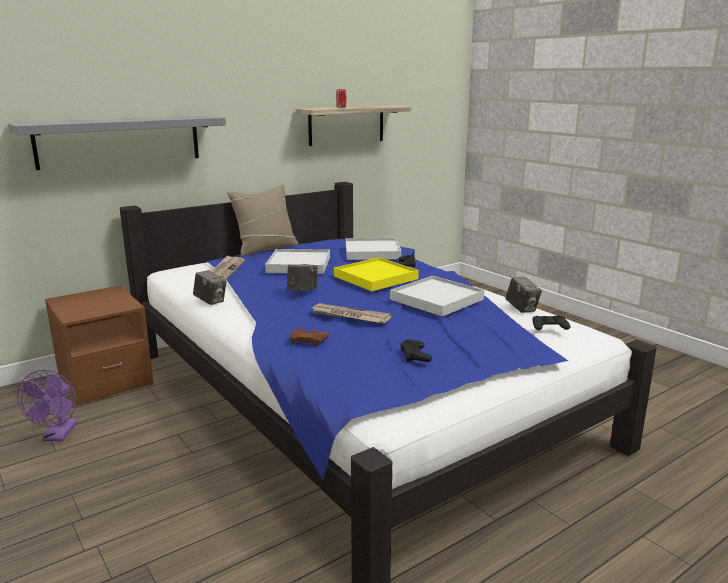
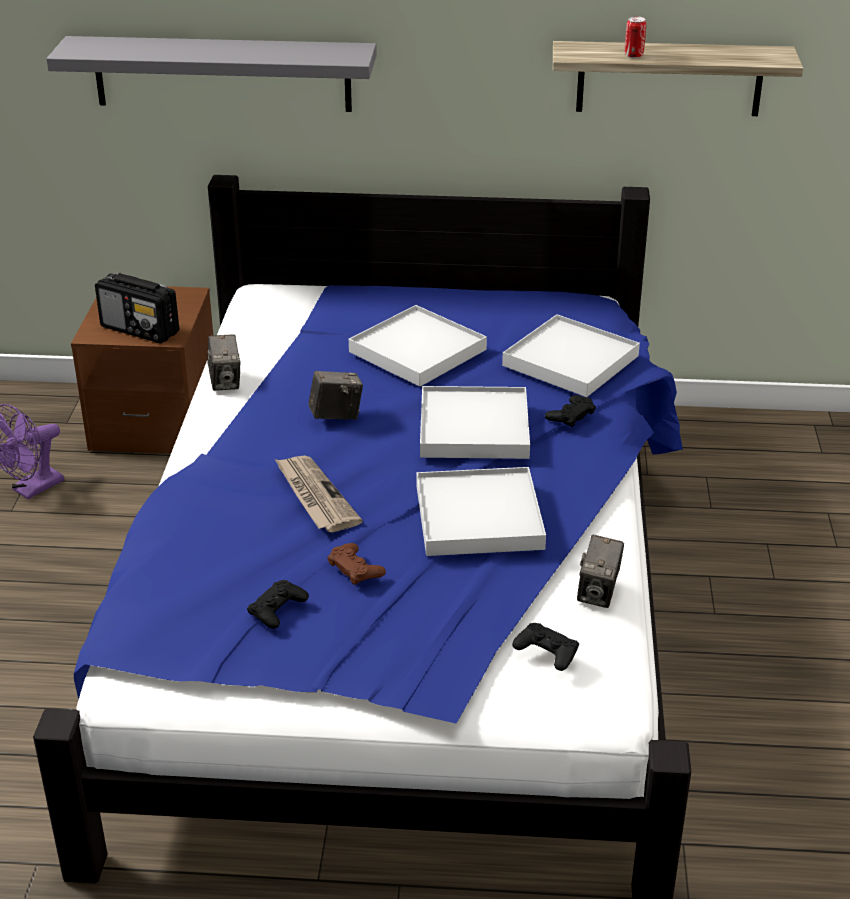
camera: 40 degrees right, 15 degrees up
(104, 308) = (140, 330): none -> radio
(225, 270) = (313, 322): newspaper -> none
(265, 248) = (440, 287): beige pillow -> none
(308, 340) = (209, 517): brown game controller -> brown game controller (355, 568)
(376, 277) = (474, 428): yellow tray -> white tray

